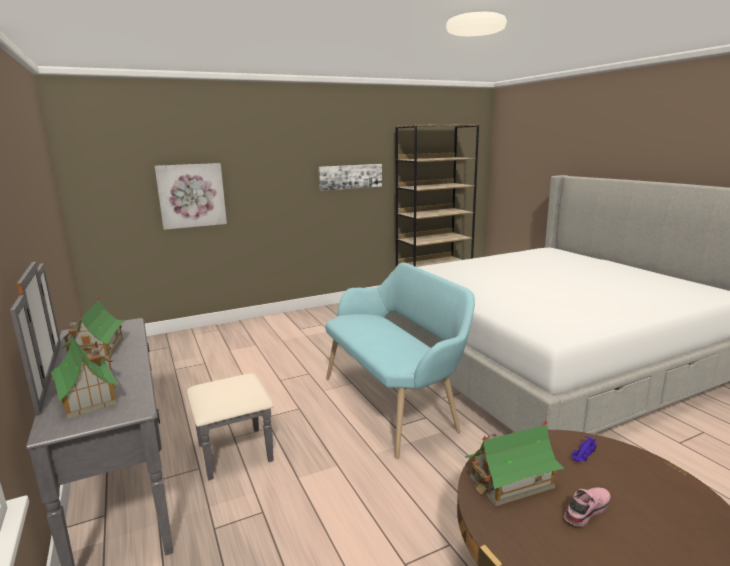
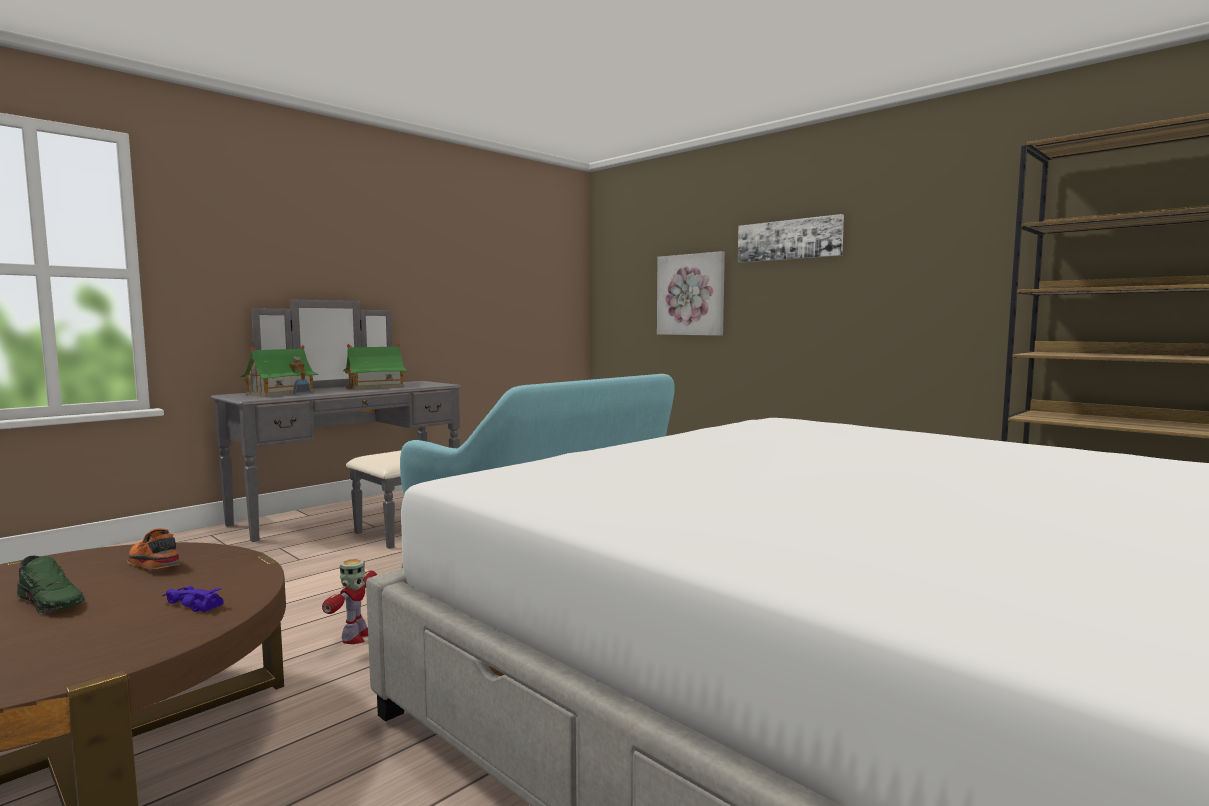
camera: 70 degrees right, 10 degrees down
(350, 176) = (927, 270): picture -> picture (789, 240)
(444, 475) = (356, 637): none -> toy robot
(511, 482) = (152, 563): toy house -> orange shoe
(585, 510) = (52, 601): pink shoe -> green shoe

